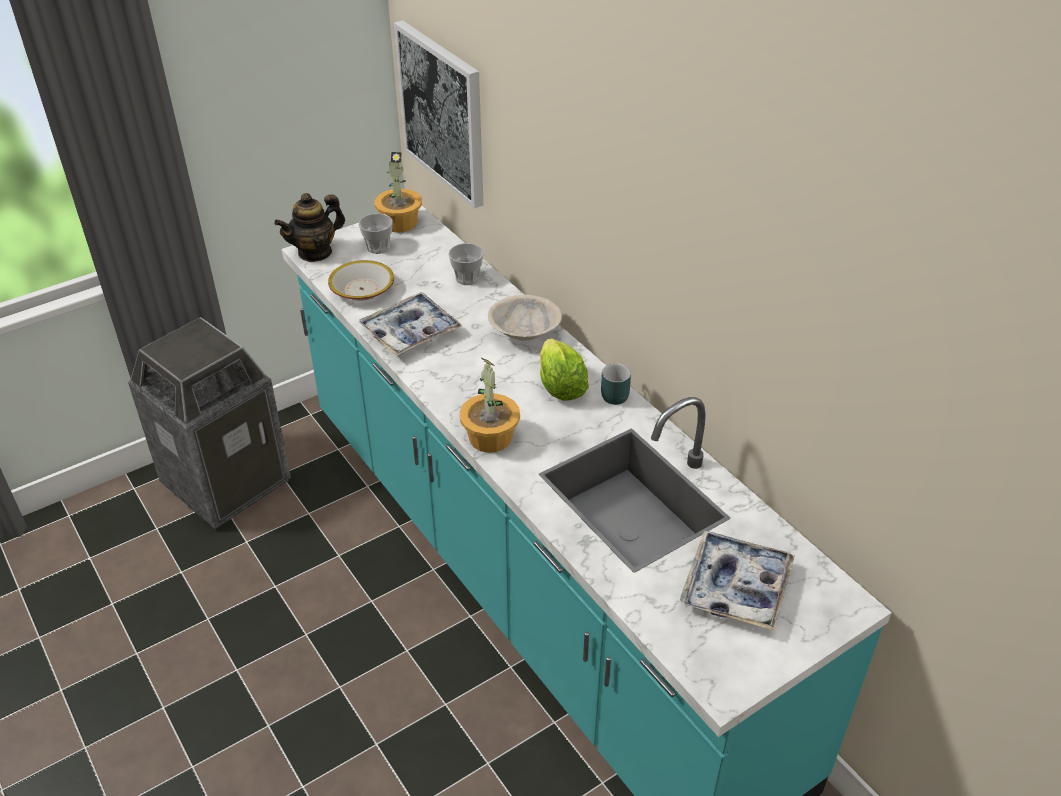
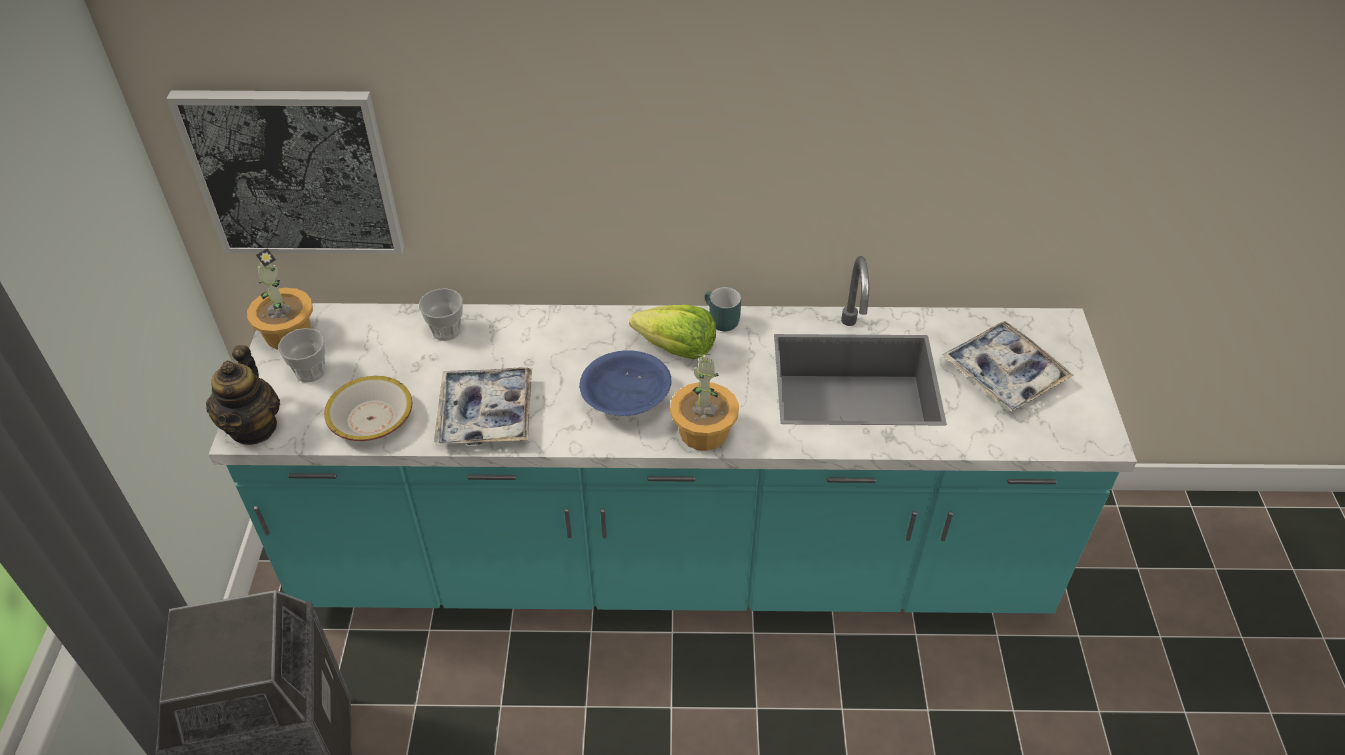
camera: 55 degrees left, 5 degrees up
(484, 386) = (626, 400): none -> blue bowl
(524, 332) = (575, 333): beige bowl -> none

